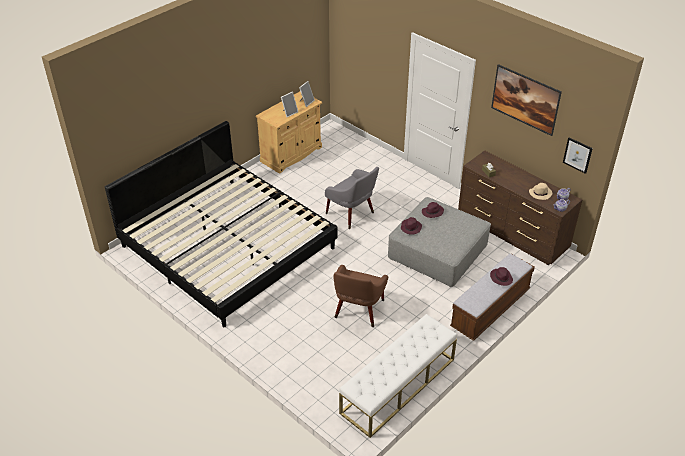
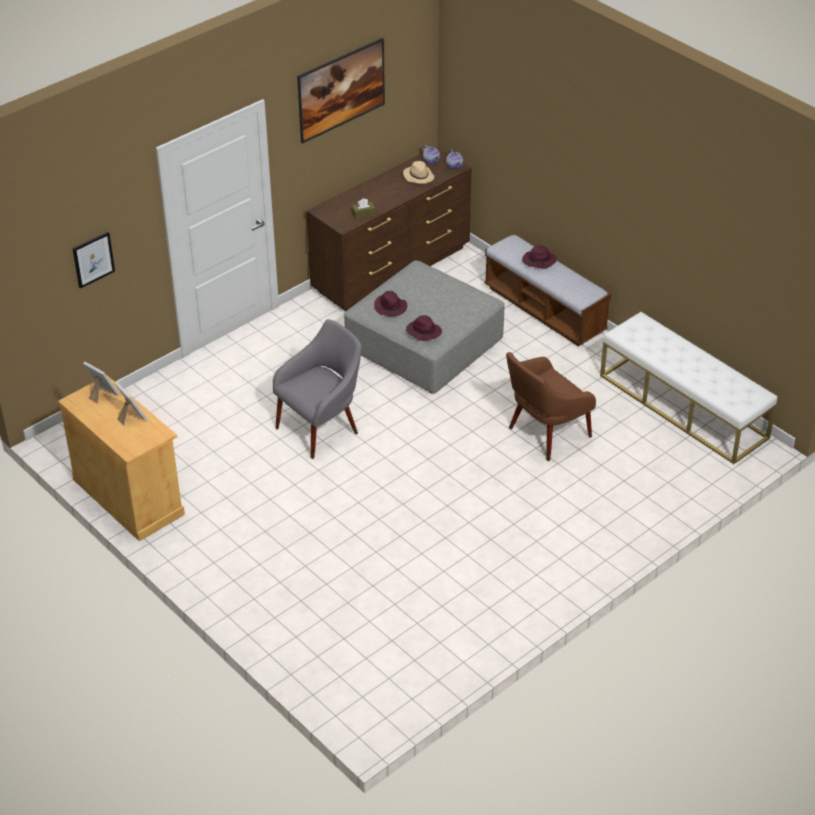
camera: 85 degrees left, 0 degrees up
(228, 246) = (381, 583): bed -> none
(358, 311) = (545, 434): brown armchair -> brown armchair turned 120 degrees clockwise
(577, 155) = (416, 98): picture -> picture (93, 259)

